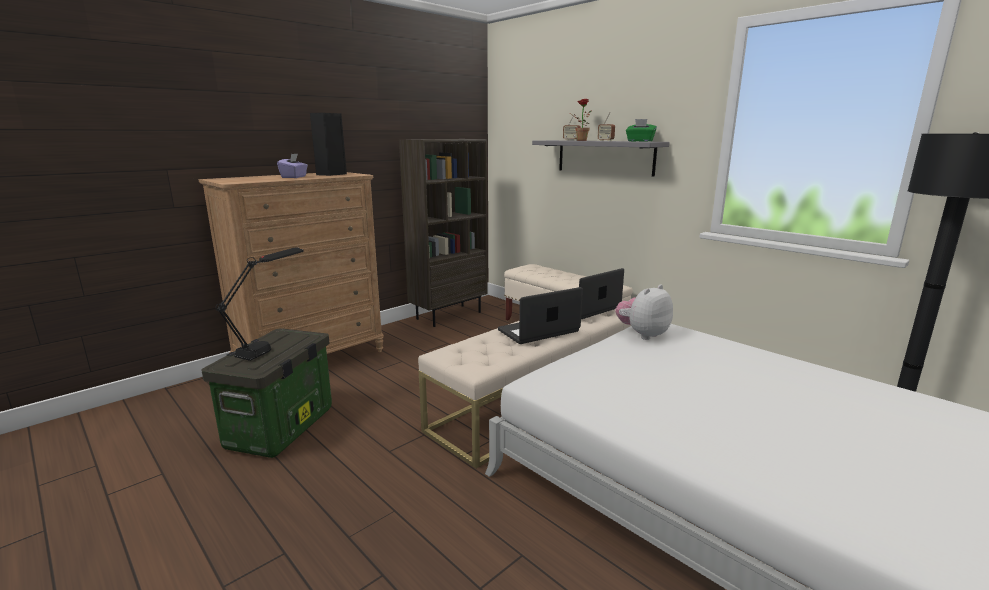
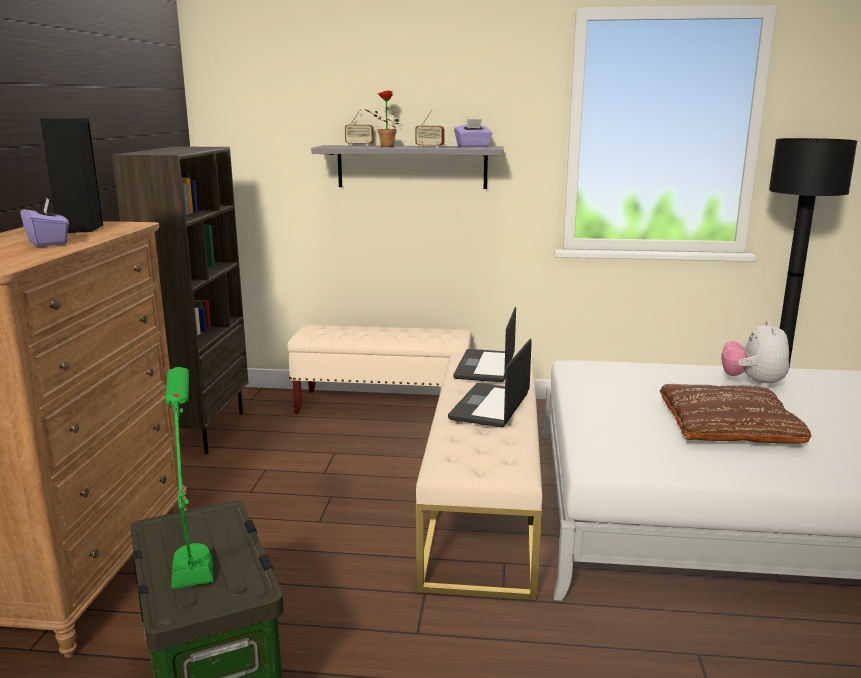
camera: 40 degrees left, 0 degrees up
(272, 345) = (192, 547): black table lamp -> green table lamp
(640, 141) = (473, 146): green tissue box -> purple tissue box
(642, 334) = (586, 379): plush toy -> plush toy (753, 383)
(695, 396) = (728, 424): none -> brown pillow

